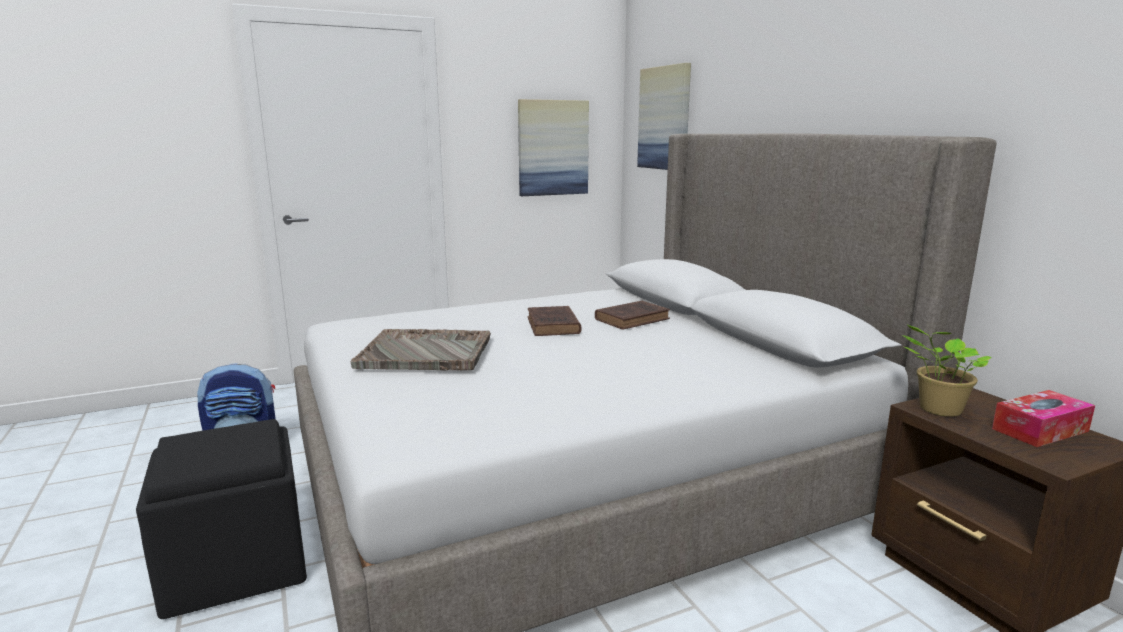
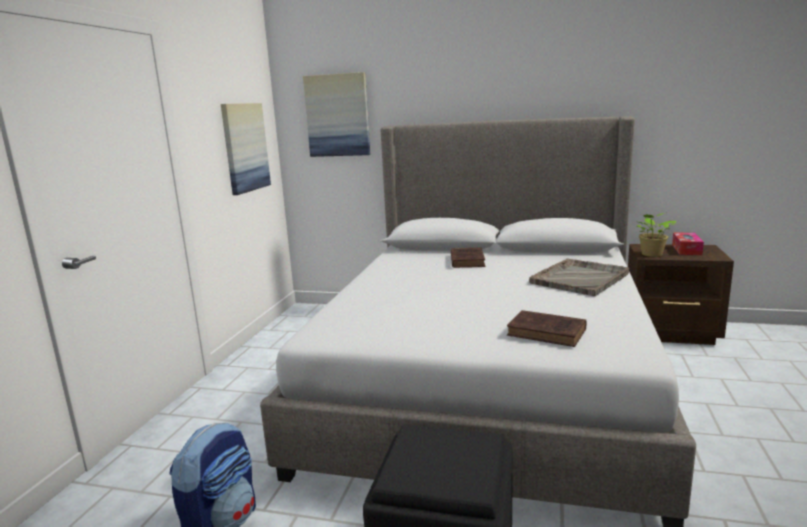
camera: 50 degrees left, 0 degrees up
(426, 353) = (458, 317): grey tray -> grey tray (580, 278)
(553, 326) = (451, 278): brown book -> brown book (548, 333)

